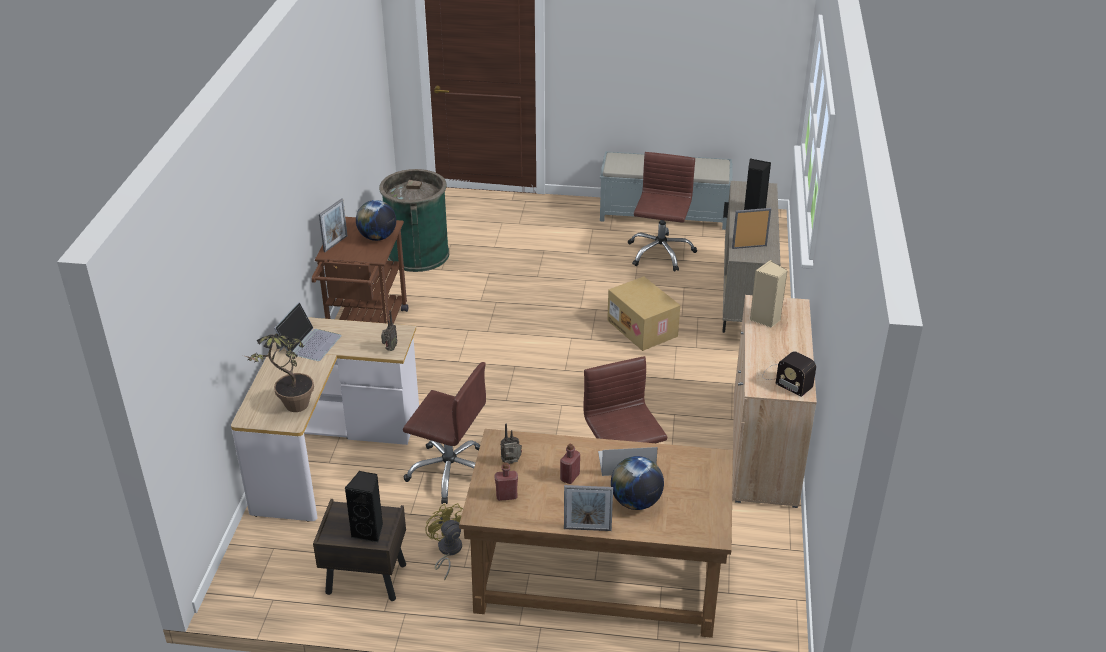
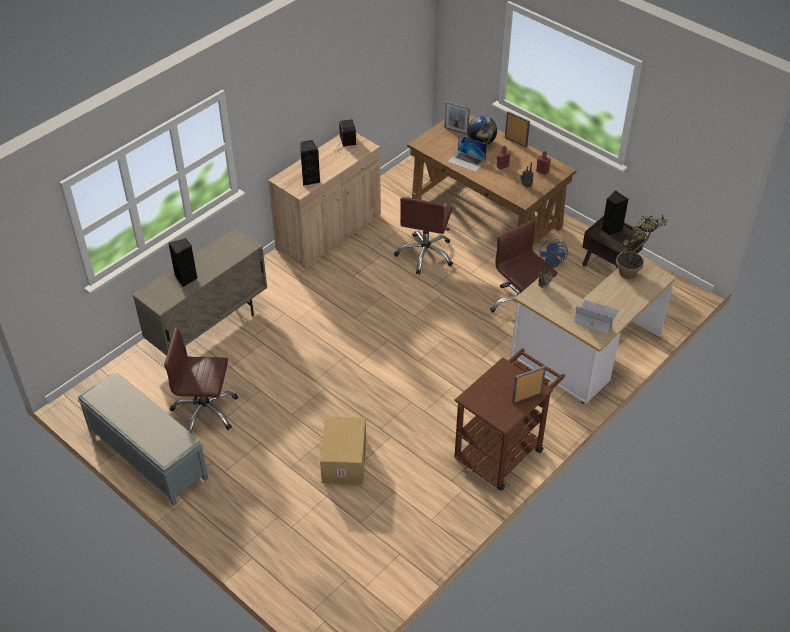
camera: 145 degrees left, 10 degrees up
(310, 343) = (595, 317): laptop -> laptop turned 60 degrees clockwise
(377, 237) = (489, 388): globe -> none
(418, 254) = (399, 524): green trash can -> none
(447, 551) = (554, 261): yellow fan -> blue fan
(643, 328) = (300, 346): cardboard box -> cardboard box (343, 460)
(660, 253) = (205, 411): brown office chair -> brown office chair turned 45 degrees clockwise
(749, 247) = (234, 249): picture frame -> picture frame (456, 130)
(765, 319) = (310, 179): beige speaker -> black speaker

